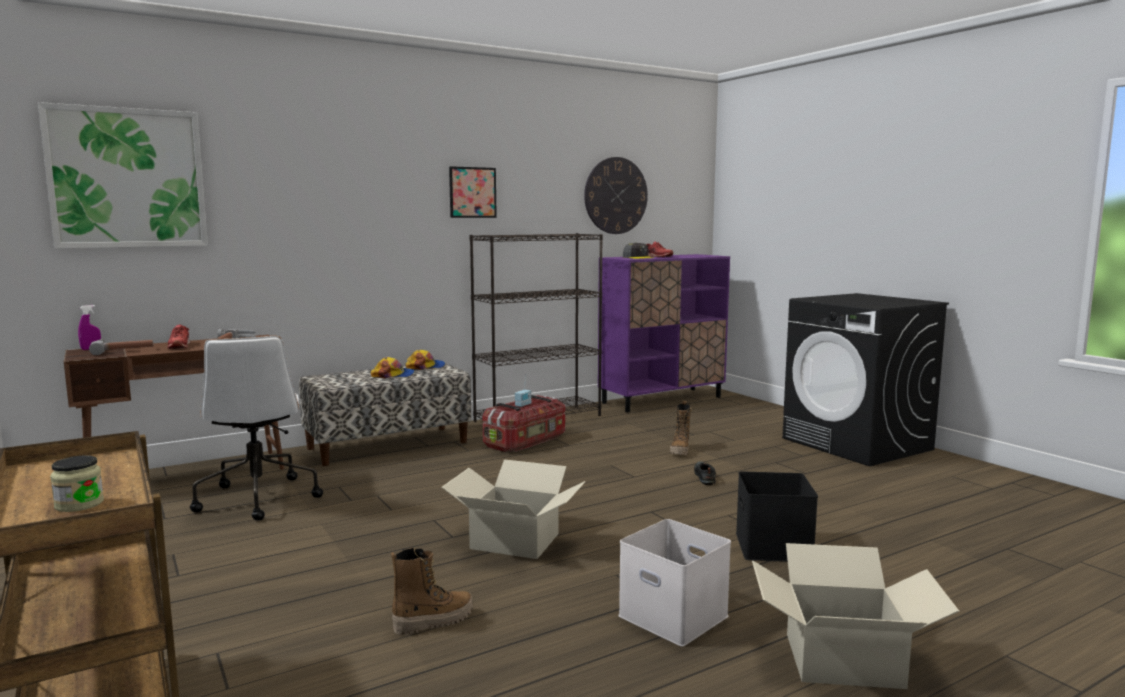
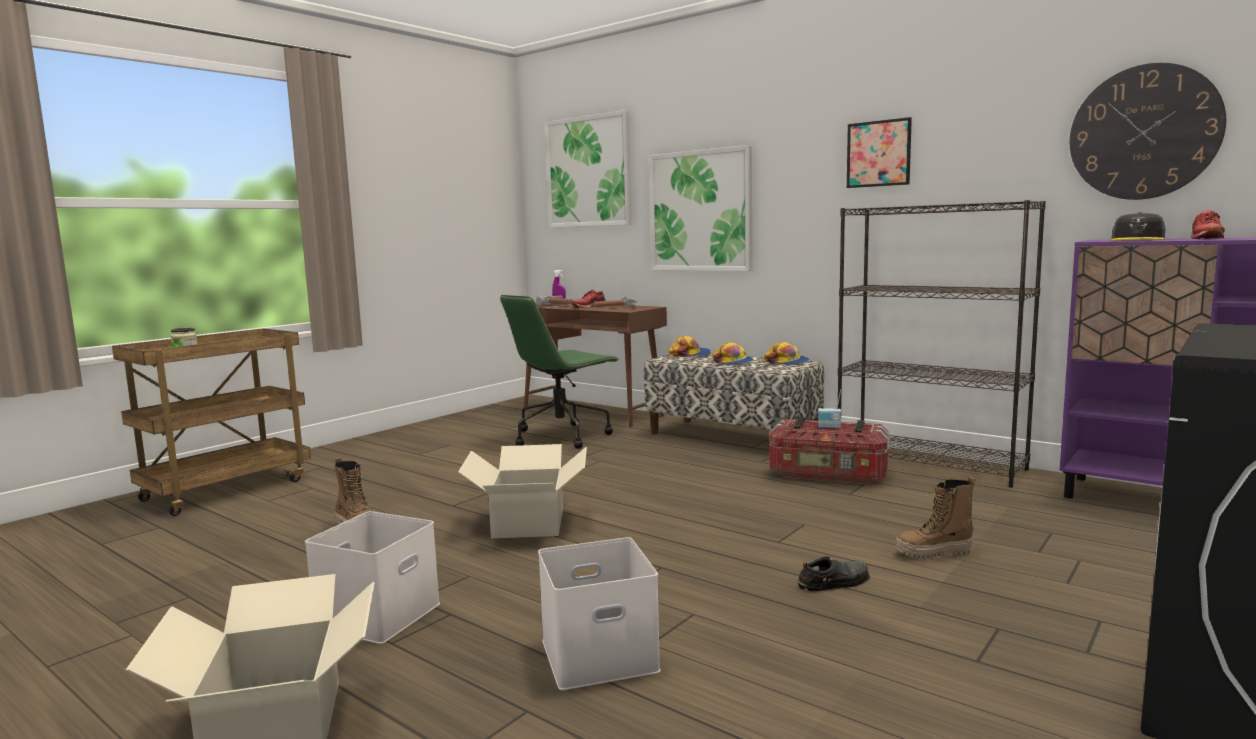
camera: 70 degrees right, 0 degrees up
(258, 498) = (562, 436): white office chair -> green office chair
(304, 232) = (700, 211): none -> picture
(324, 378) = (690, 354): none -> cap
(775, 547) = (597, 657): black storage box -> white storage box

